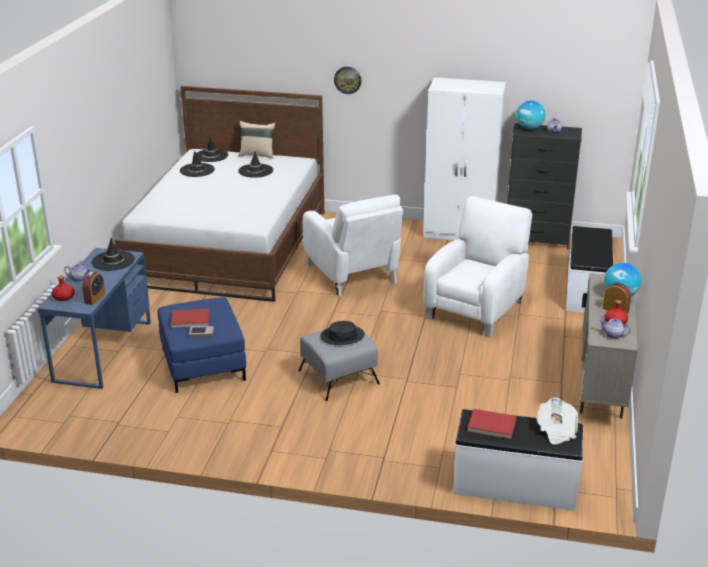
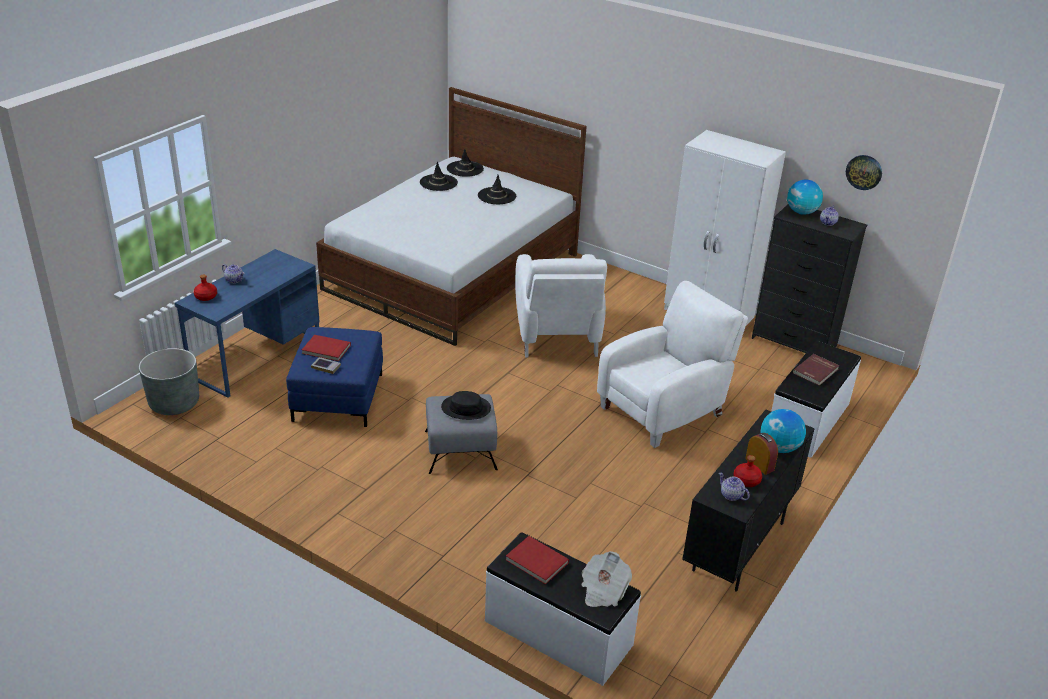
camera: 20 degrees right, 5 degrees up
(54, 405) = (174, 403): none -> grey planter
(95, 298) = (232, 305): alarm clock -> none
(113, 261) = (279, 268): black hat -> none
(257, 155) = (513, 177): beige pillow -> none
(347, 80) = (615, 114): wall clock -> wall clock (864, 172)
(589, 246) = (816, 371): none -> red book
(600, 388) = (738, 547): beige cabinet -> black cabinet

